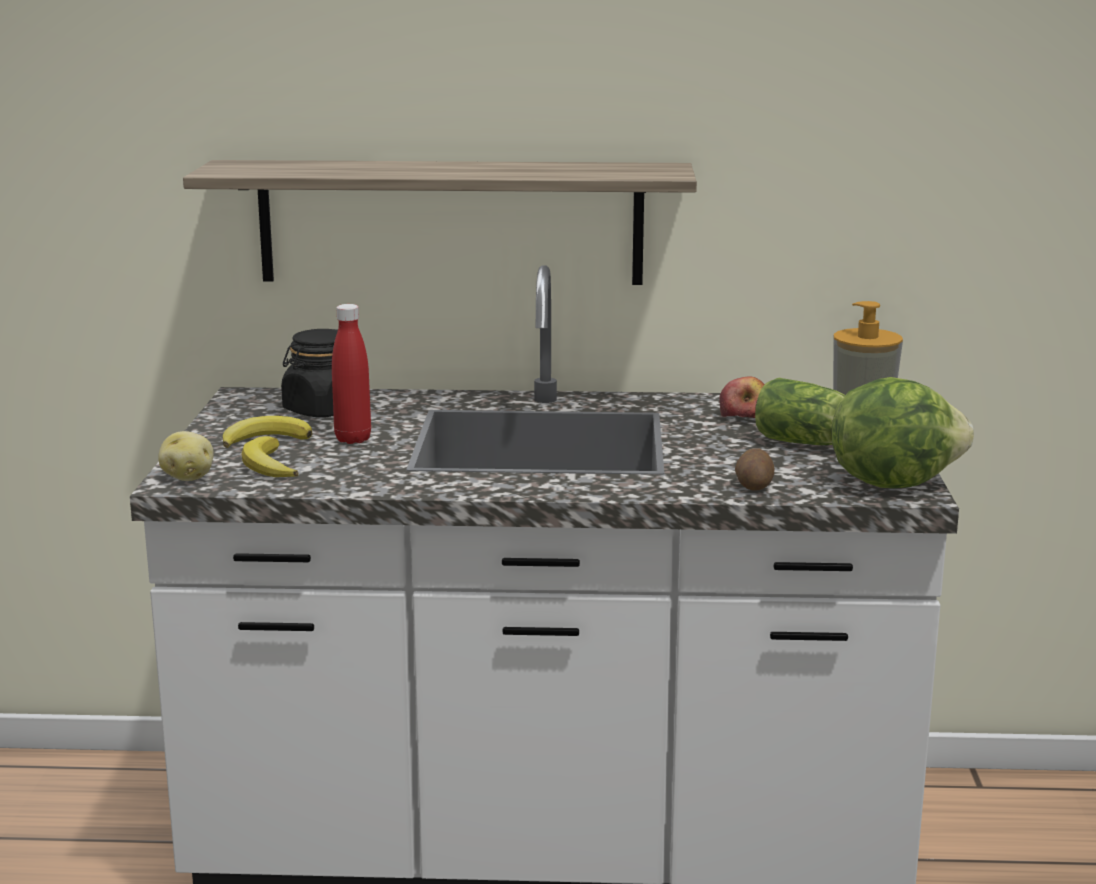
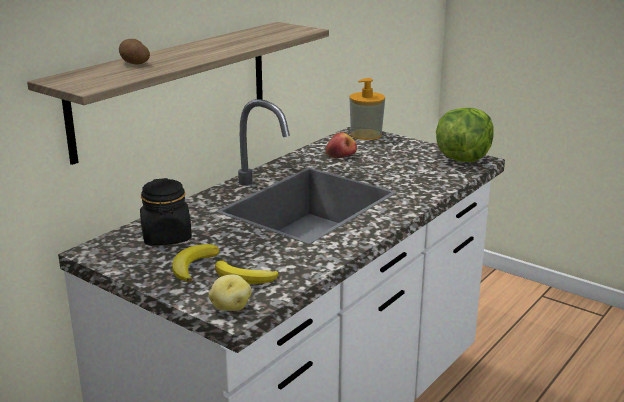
camera: 55 degrees left, 5 degrees up
(353, 439) = (234, 243): red bottle -> none
(753, 485) = (436, 181): potato -> potato (134, 63)
(810, 444) = (397, 156): lettuce -> none

